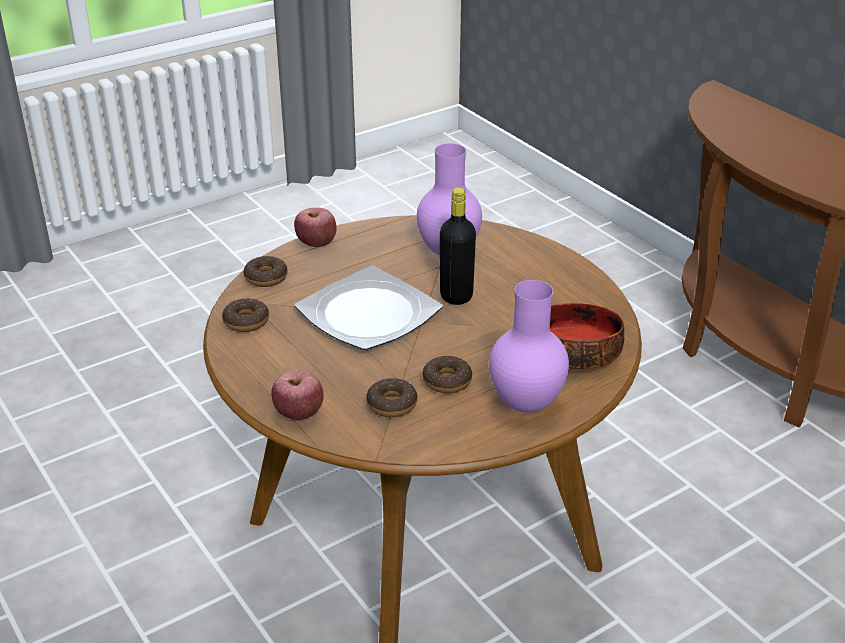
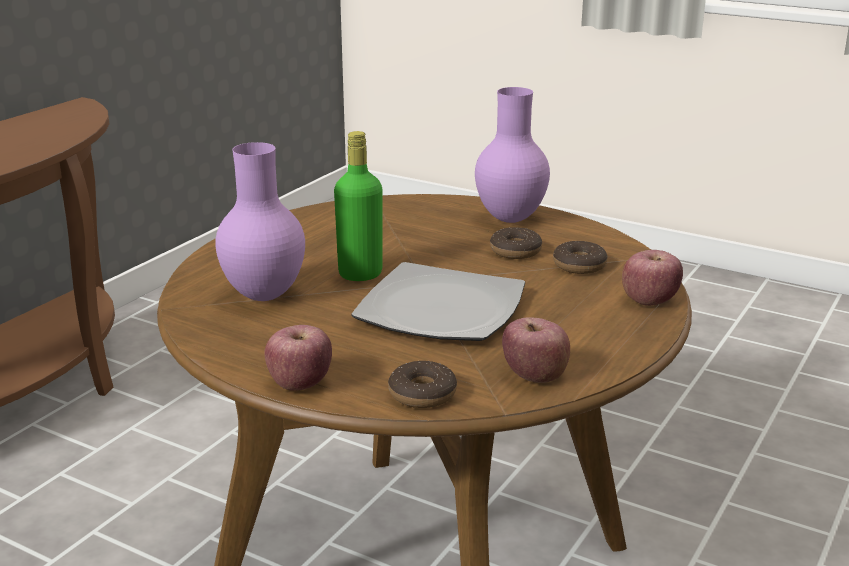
camera: 115 degrees left, 10 degrees down
(246, 321) = (534, 376): donut -> apple
(456, 296) = (360, 274): black bottle -> green bottle
(576, 352) = (410, 213): bowl -> none

